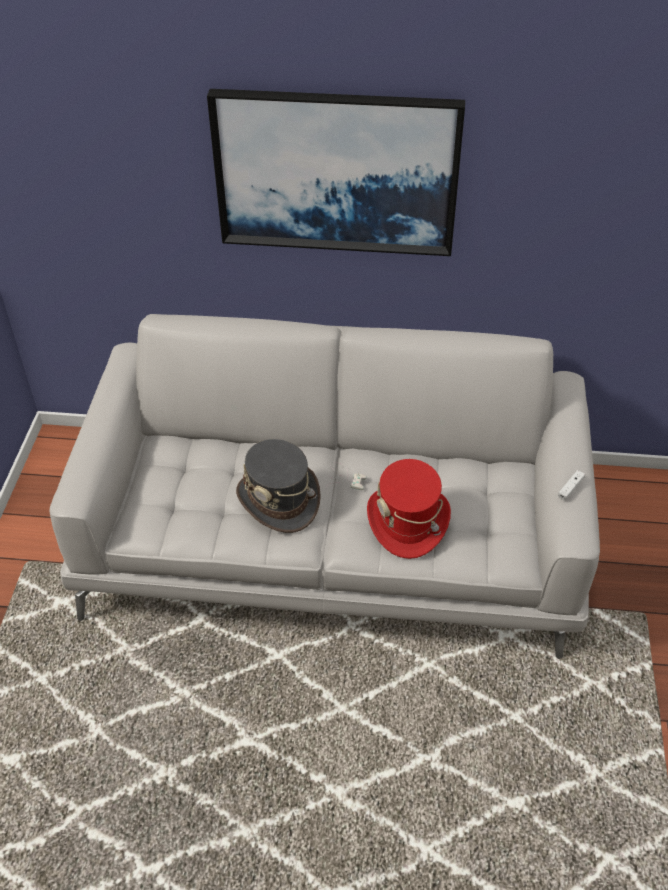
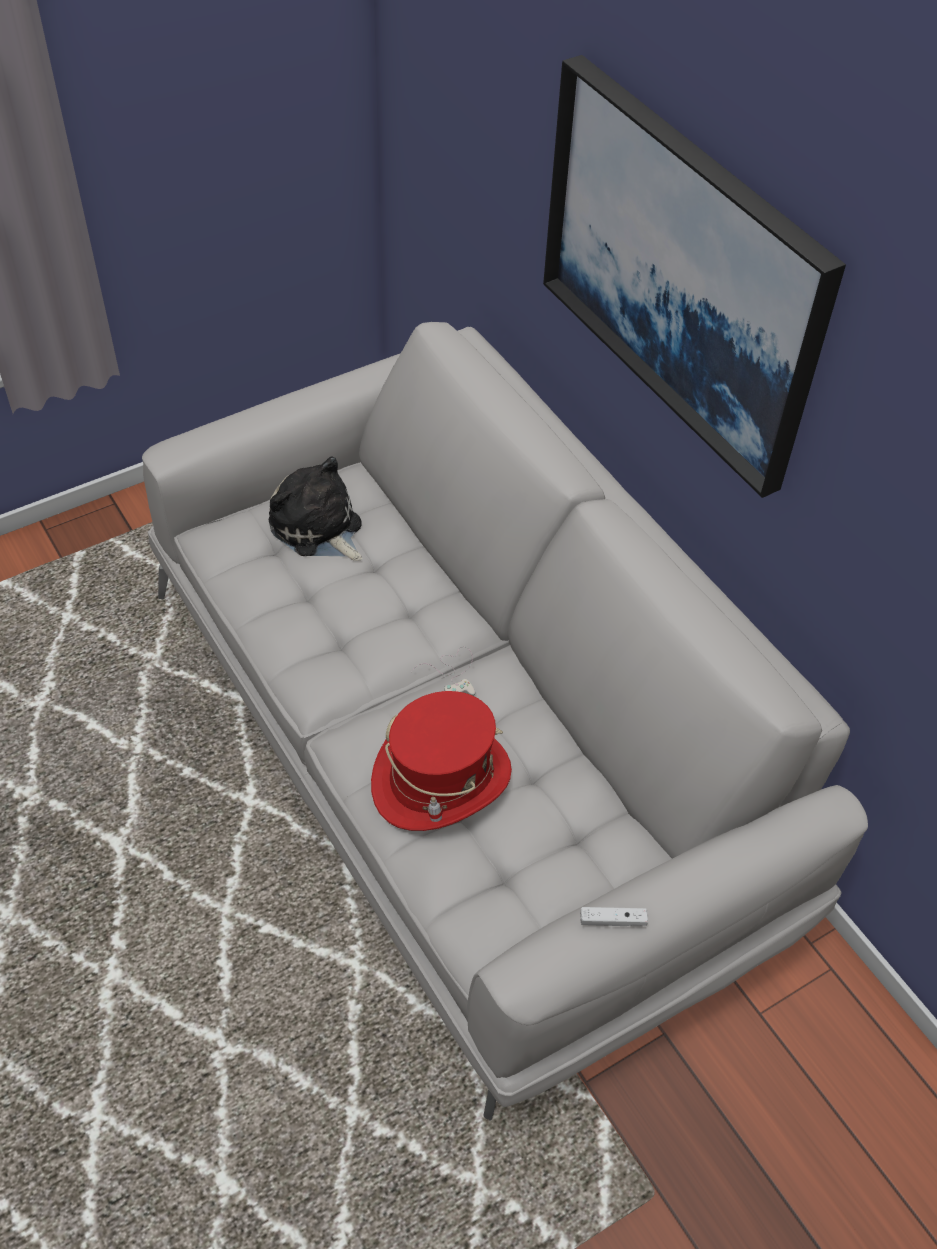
camera: 50 degrees right, 5 degrees up
(181, 478) = (318, 529): none -> plush toy
(279, 499) = (364, 633): grey hat -> none

